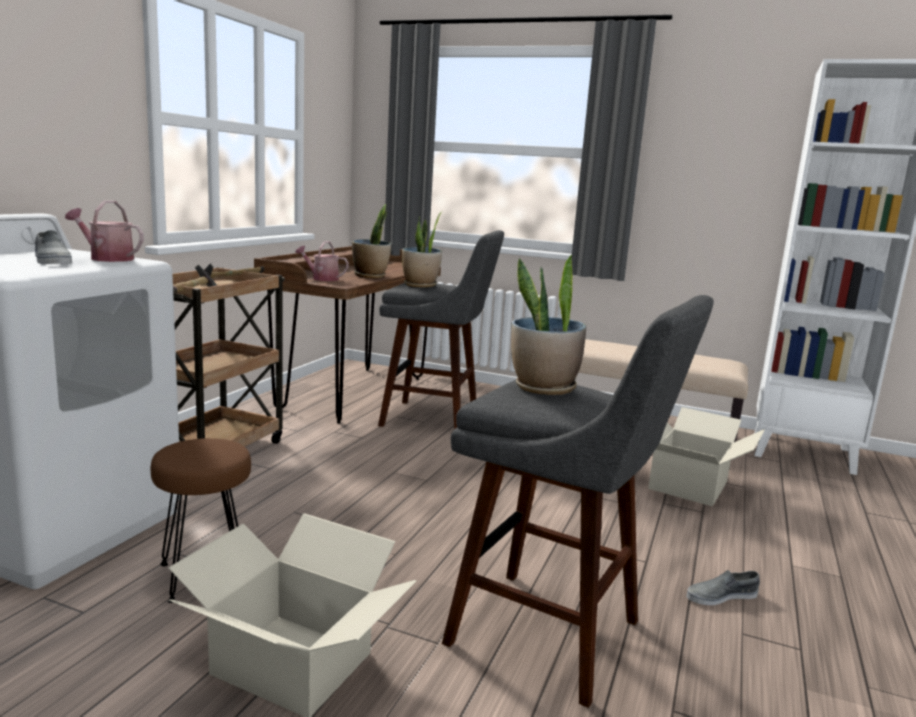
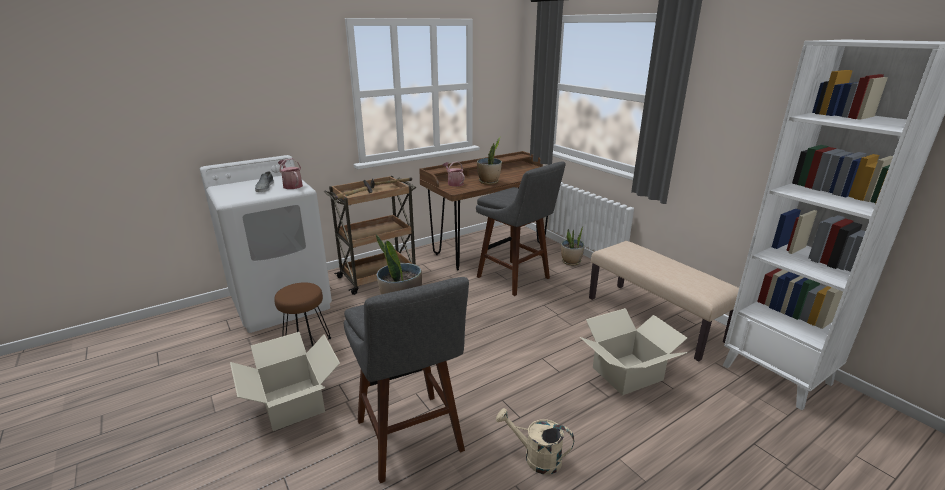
camera: 35 degrees right, 10 degrees up
(420, 285) = (506, 194): potted plant -> potted plant (571, 262)
(721, 596) = (536, 457): grey shoe -> beige watering can

